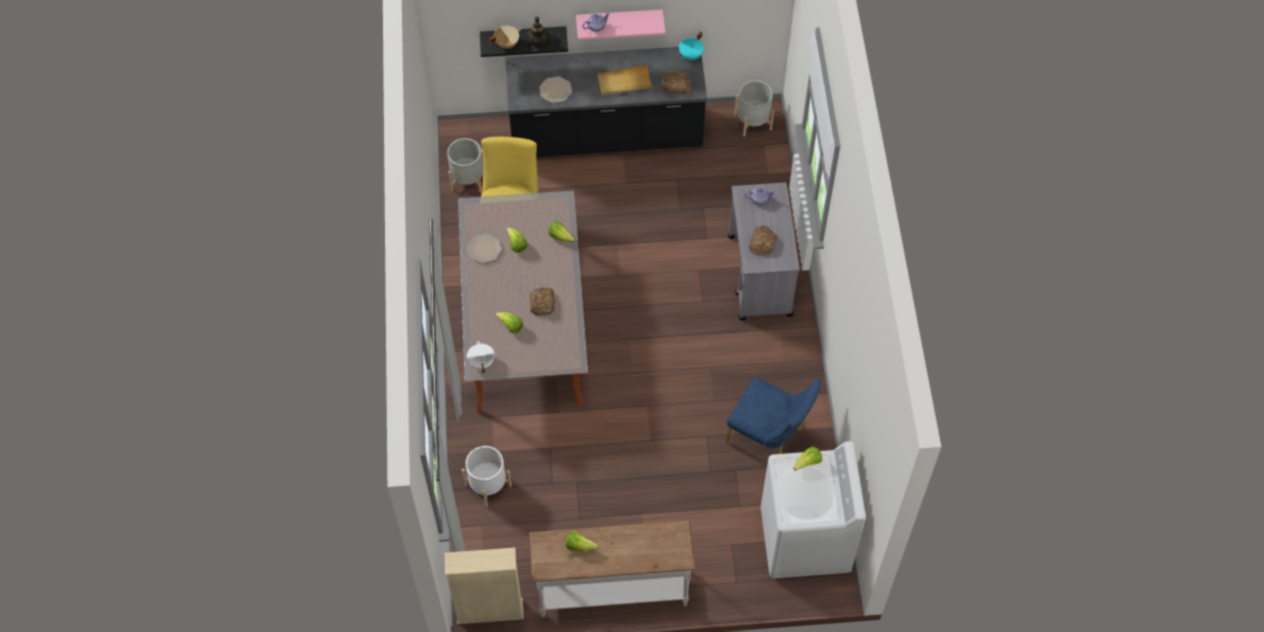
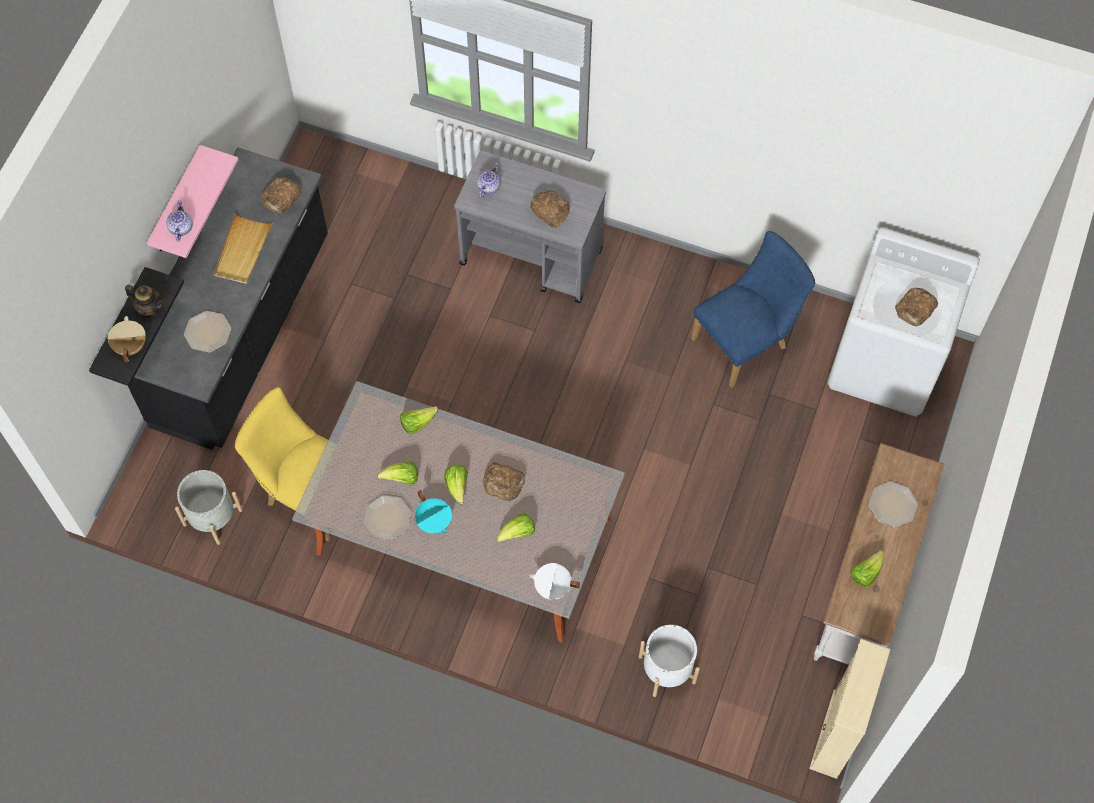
camera: 65 degrees left, 5 degrees up
(642, 545) = (893, 505): none -> plate
(691, 55) = (247, 162): turquoise cooking pot -> turquoise cooking pot (434, 521)
(753, 121) = (316, 169): grey planter -> none
(802, 495) = (915, 309): none -> bread
(807, 463) = (877, 286): lettuce -> lettuce (457, 486)

